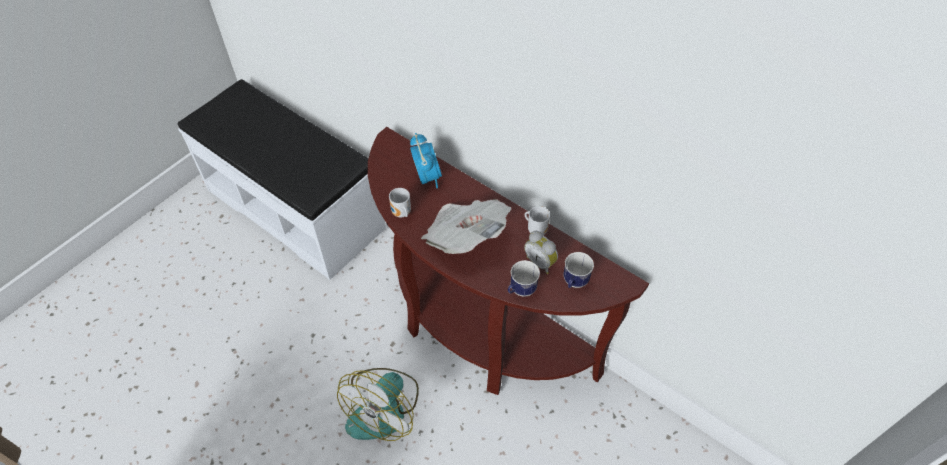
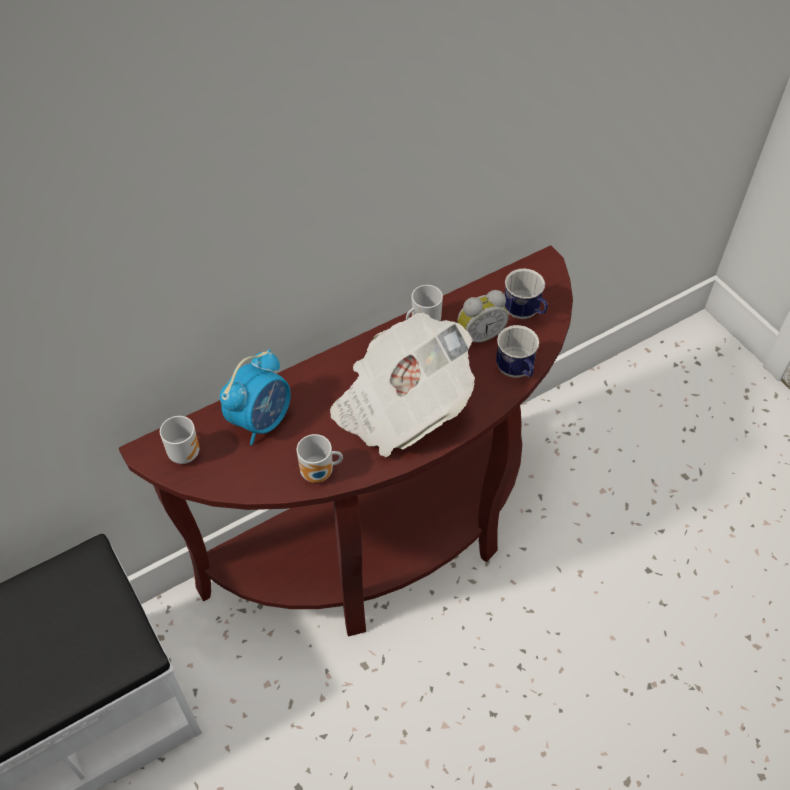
camera: 70 degrees left, 0 degrees up
(384, 408) = (467, 707): fan -> none
(393, 152) = (184, 452): none -> mug
(427, 177) = (261, 420): alarm clock -> alarm clock turned 120 degrees clockwise

